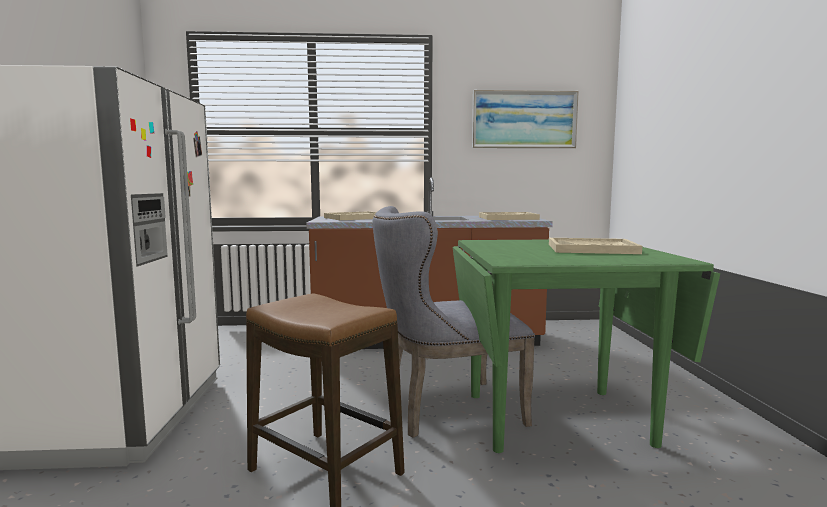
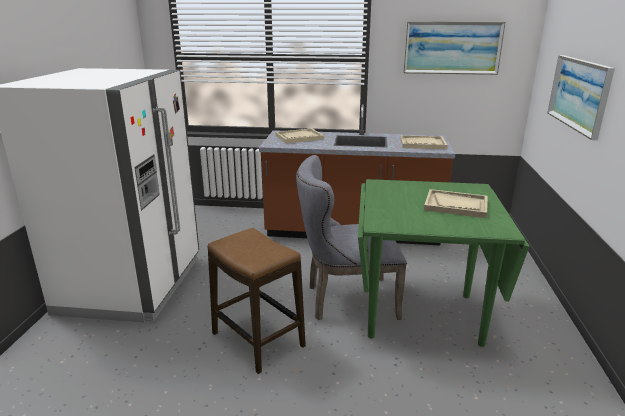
camera: 10 degrees right, 15 degrees up
(689, 136) = (579, 94): none -> picture

